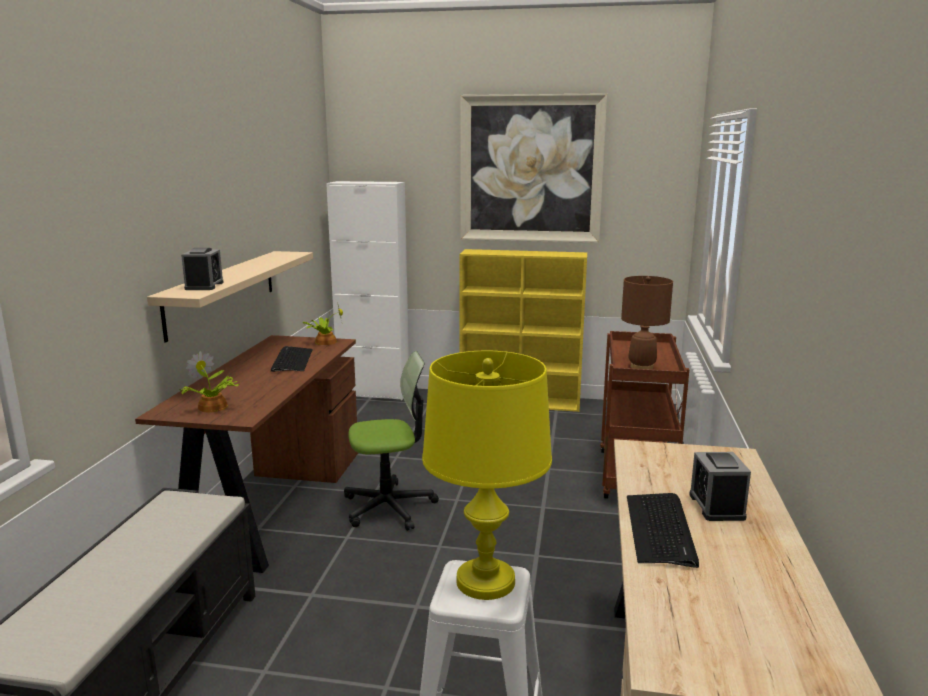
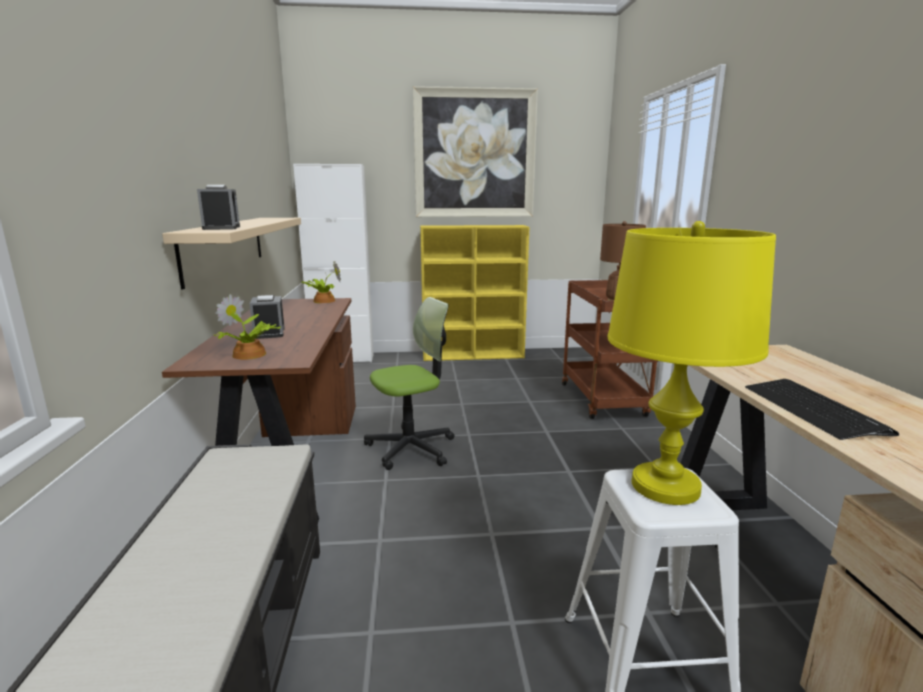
camera: 15 degrees left, 0 degrees up
(292, 360) = (303, 315): keyboard -> none
(716, 506) = (827, 386): alarm clock -> alarm clock (269, 333)

